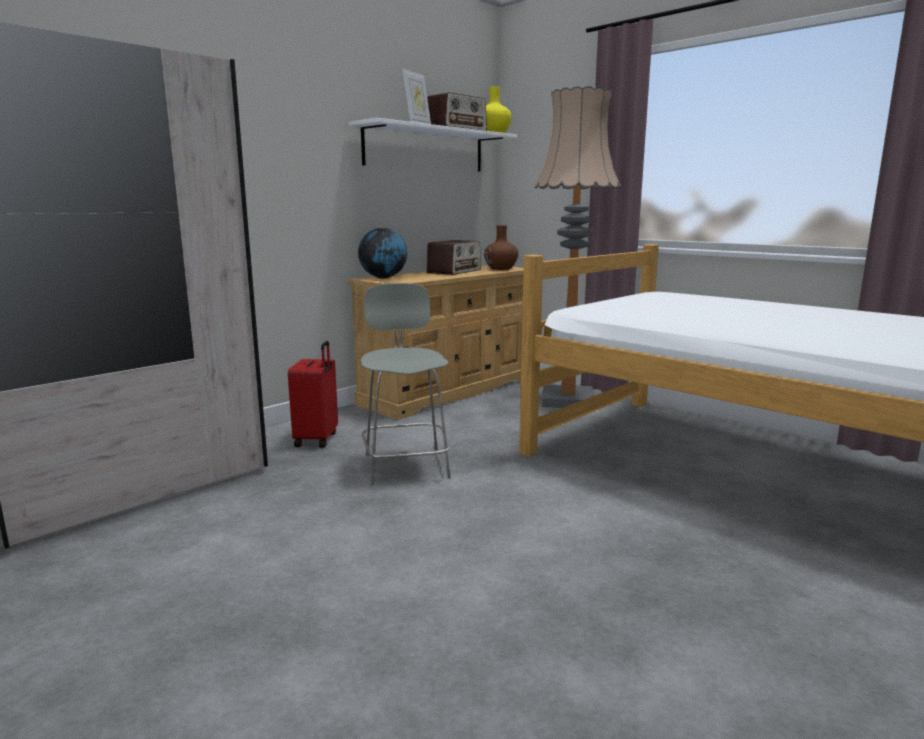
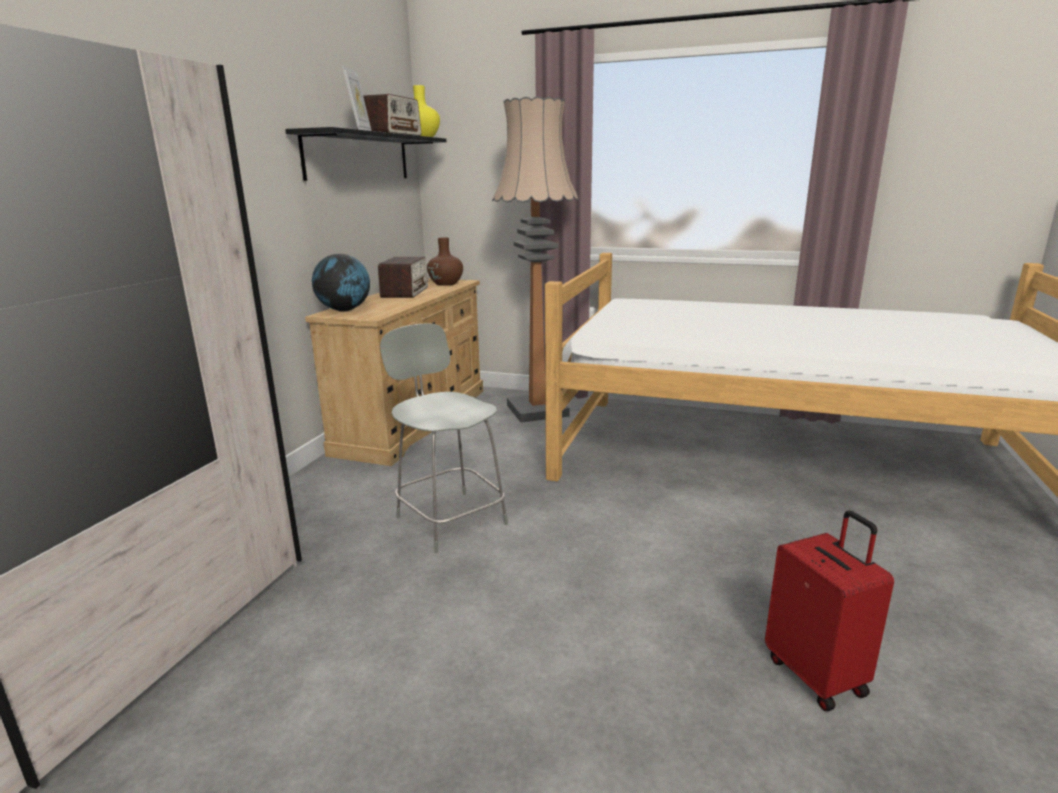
camera: 25 degrees left, 5 degrees up
(317, 439) = (323, 510): red suitcase -> red suitcase (817, 675)
(425, 149) = (358, 157): white shelf -> black shelf

